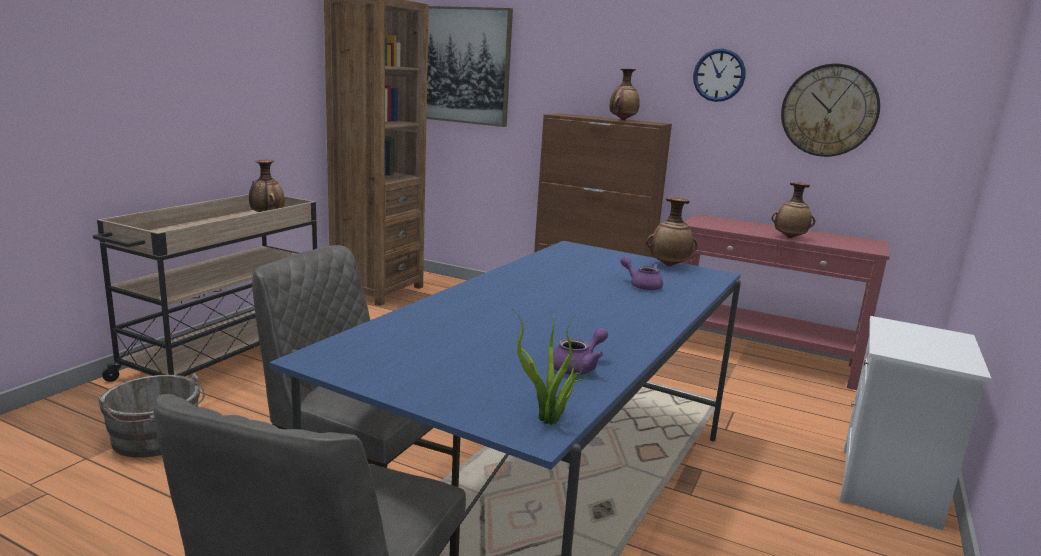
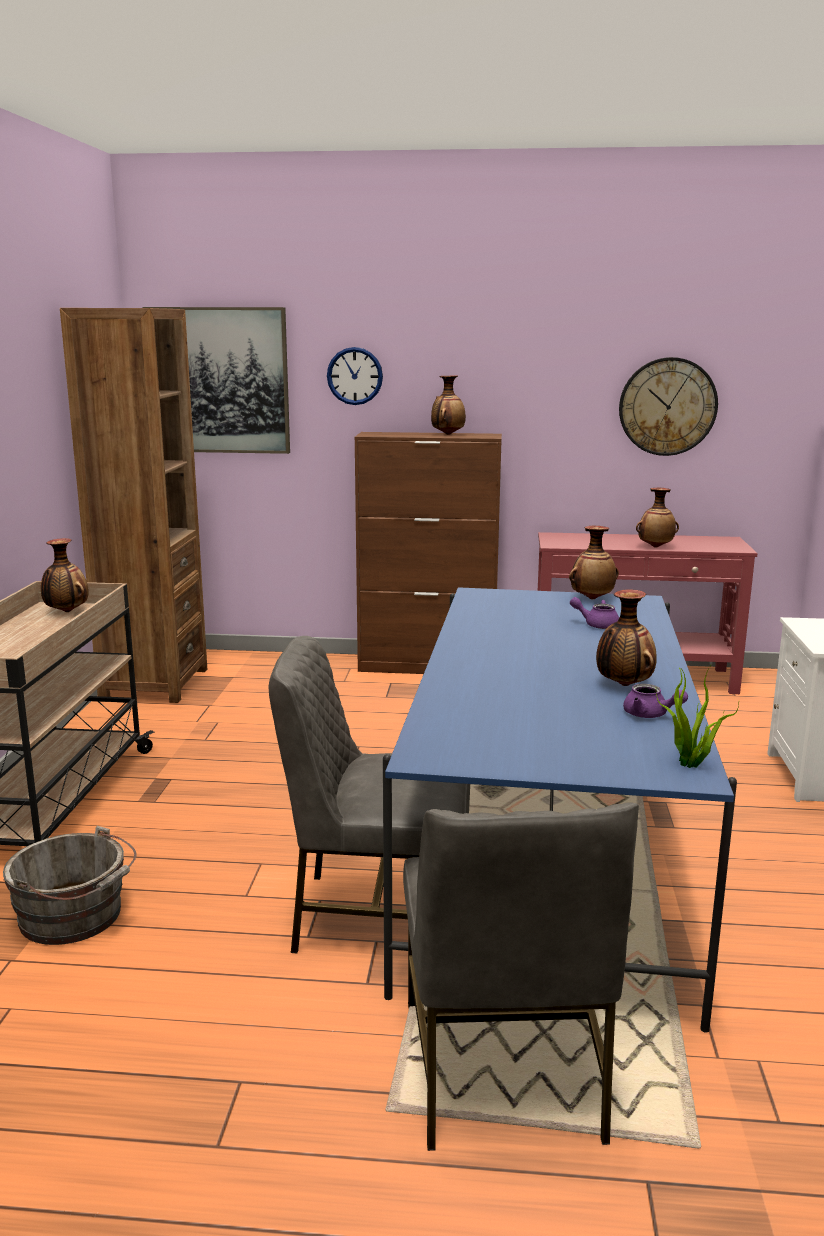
camera: 20 degrees left, 0 degrees up
(578, 367) = (650, 715): purple teapot -> purple teapot turned 105 degrees clockwise
(591, 337) = (623, 685): none -> vase
(719, 75) = (547, 375): wall clock -> wall clock (355, 376)

